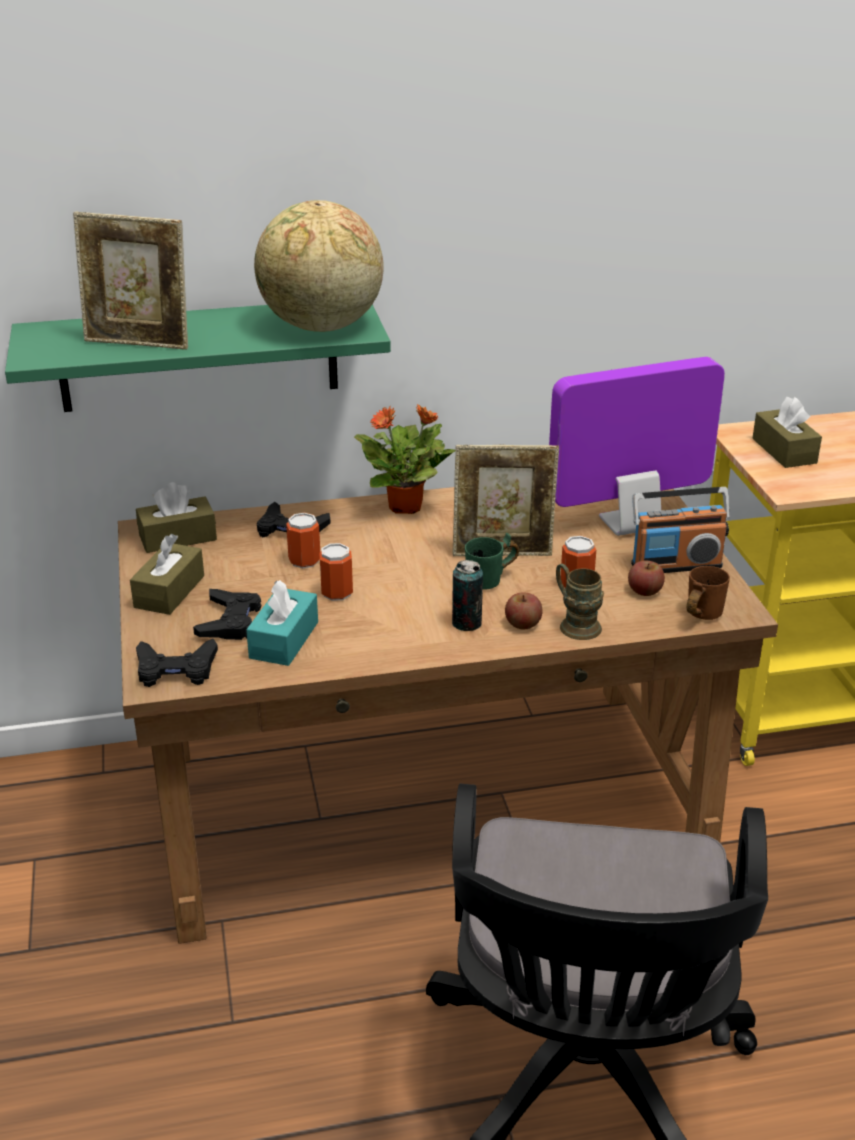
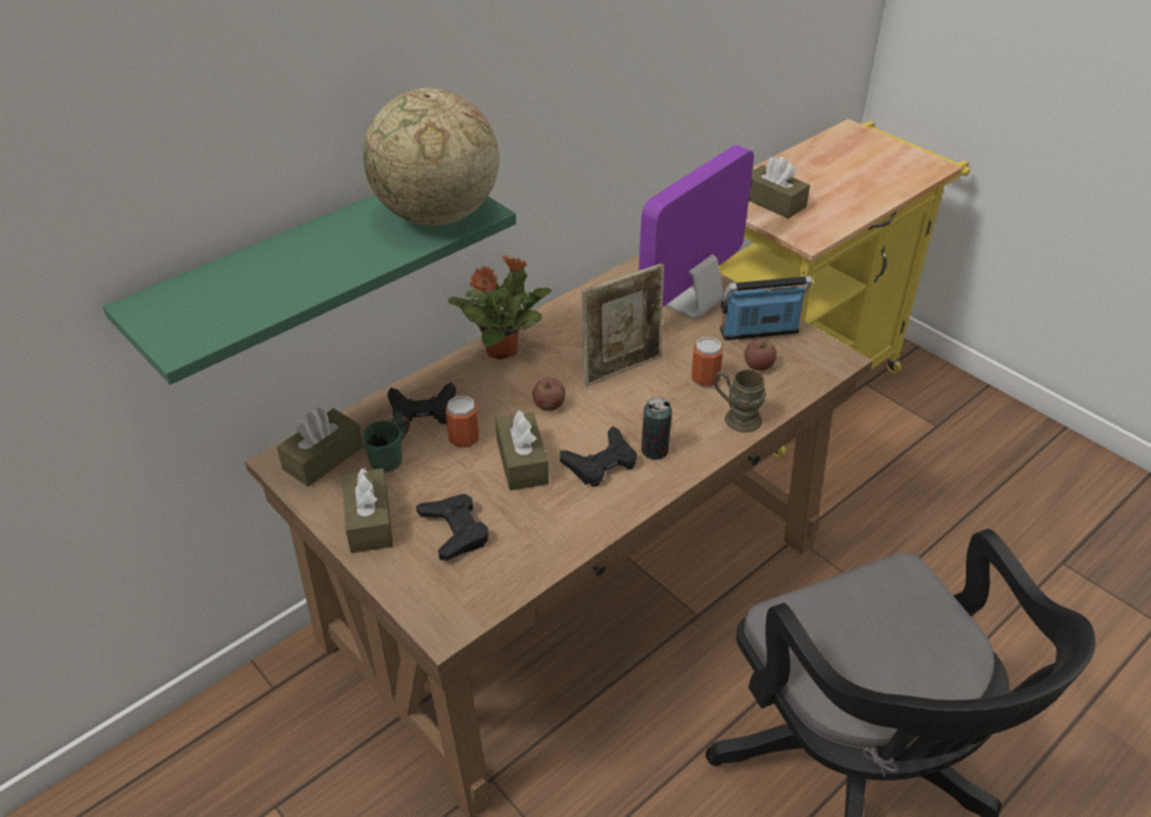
camera: 30 degrees left, 10 degrees up
(139, 343) = (276, 290): picture frame -> none
(176, 669) = (452, 604): black game controller -> black game controller (601, 463)
(284, 640) = (520, 530): turquoise tissue box -> none
(337, 593) = (522, 462): can -> brown tissue box
(492, 583) = (639, 401): green mug -> green mug (394, 459)
(523, 624) = (698, 433): apple -> apple (549, 405)
(676, 565) = (759, 332): radio -> radio turned 150 degrees counterclockwise
(697, 616) = (814, 374): brown mug -> none

